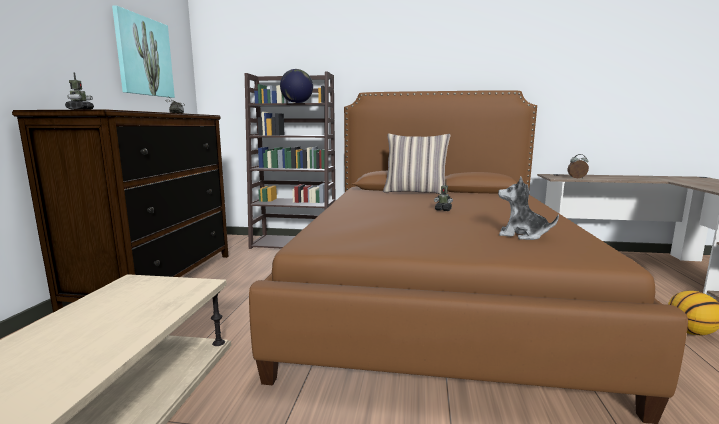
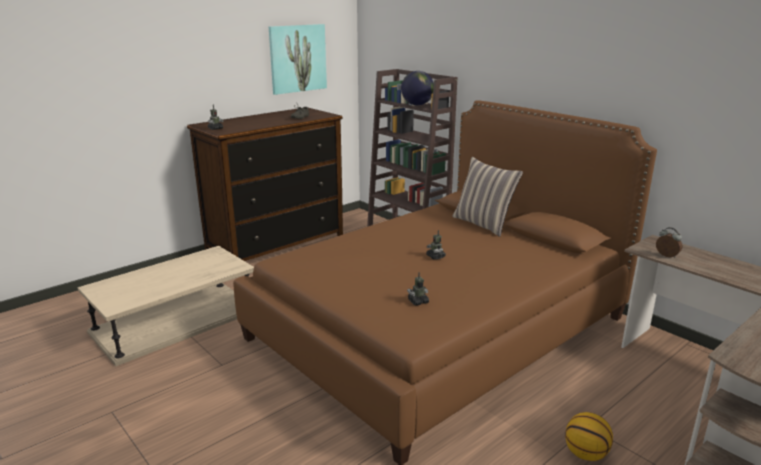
camera: 40 degrees right, 10 degrees up
(522, 235) = (418, 302): plush toy -> toy robot

